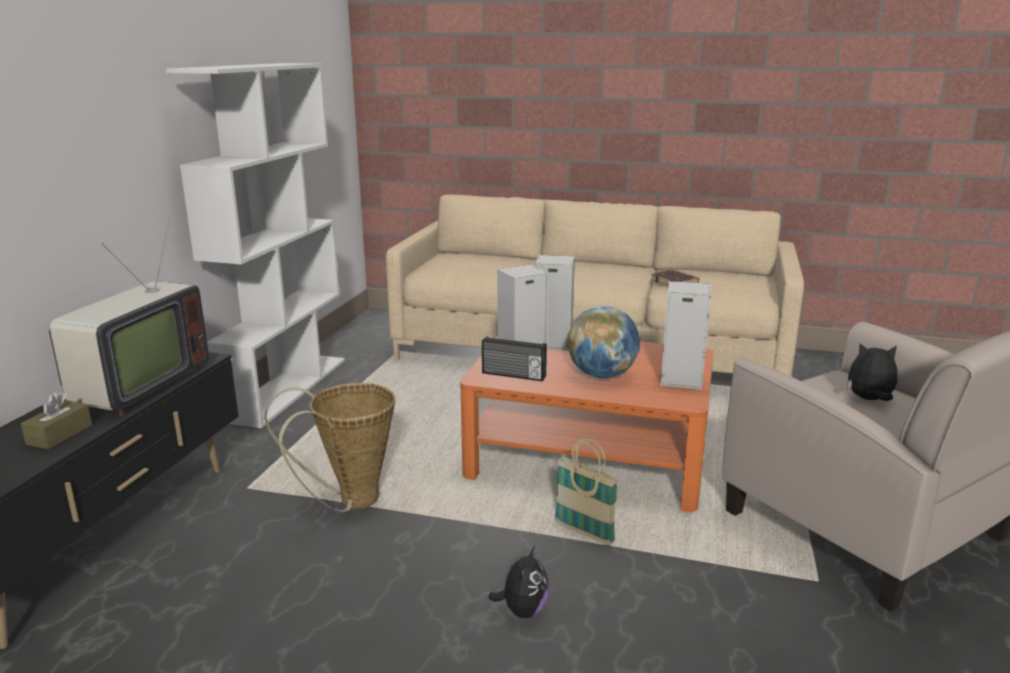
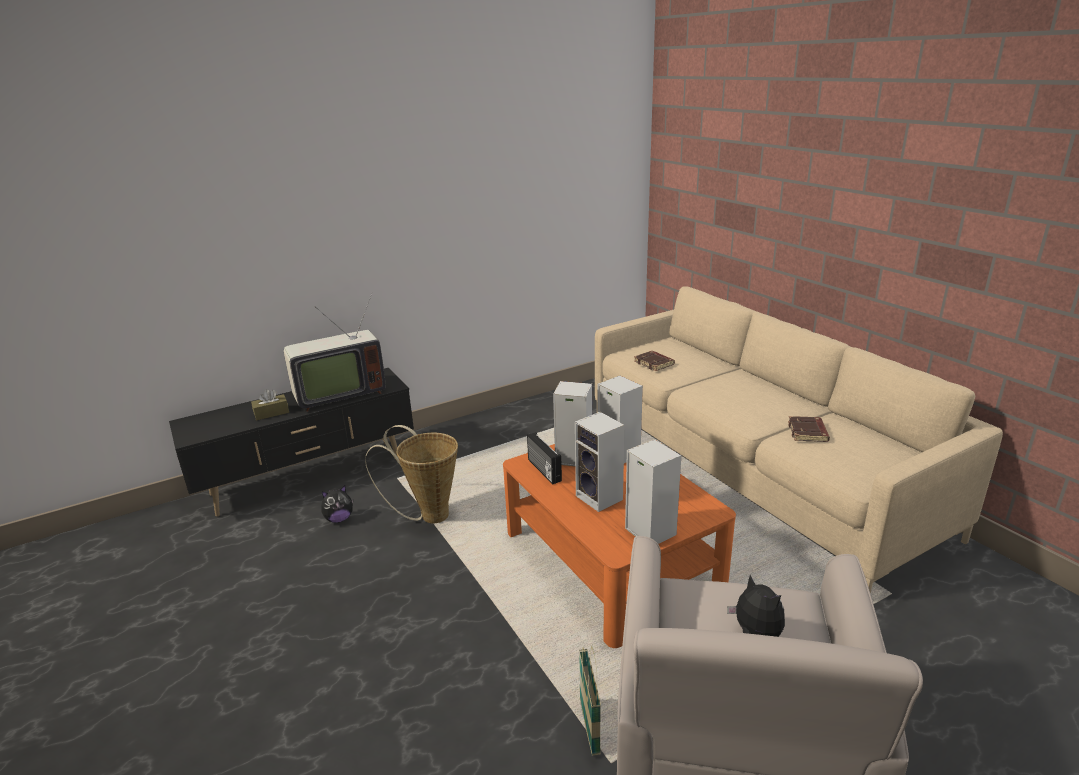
camera: 45 degrees right, 5 degrees up
(286, 388) = (505, 414): white bookcase -> none
(470, 271) = (654, 363): none -> brown book
(523, 610) = (408, 642): plush toy -> plush toy (339, 519)
(584, 533) = (516, 616): basket -> basket (589, 728)
(602, 375) = (601, 498): globe -> speaker

